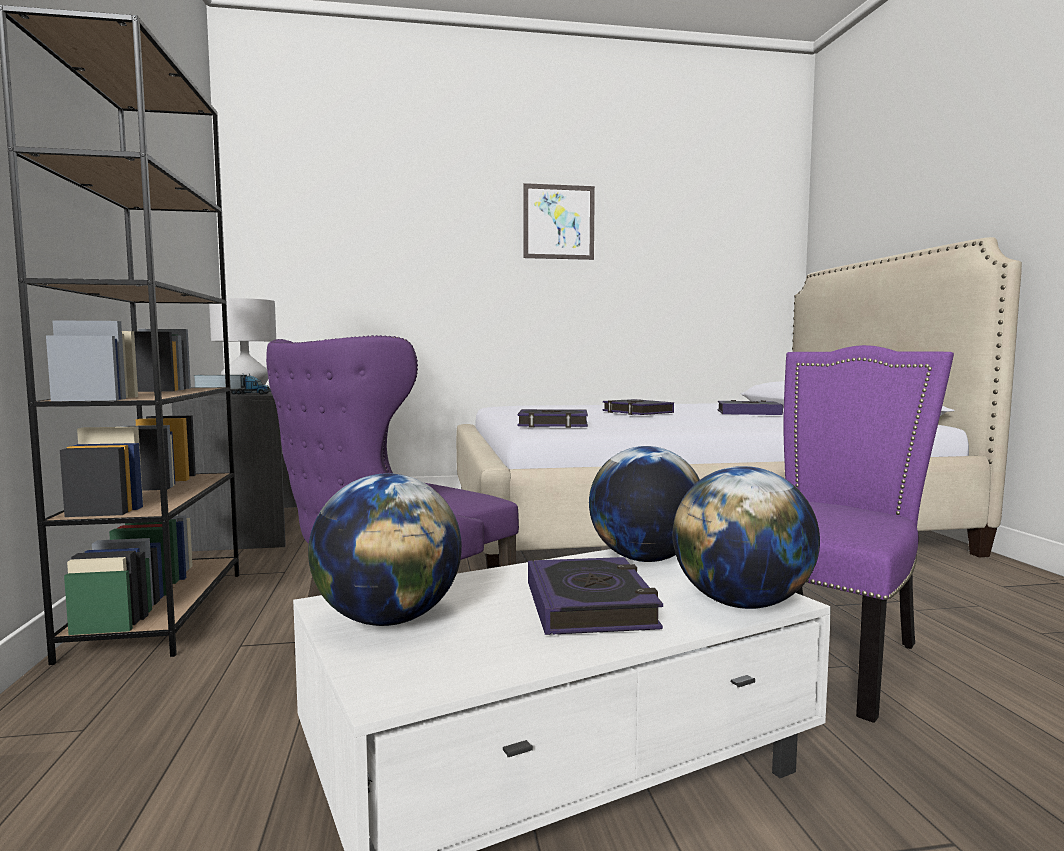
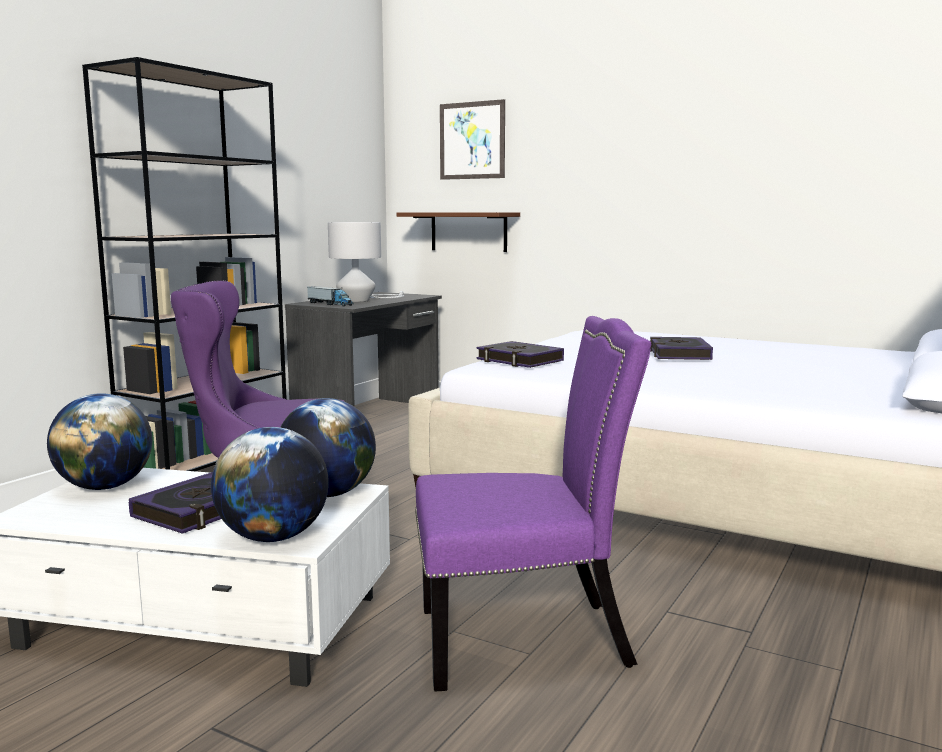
camera: 40 degrees right, 5 degrees up
(334, 320) = (468, 231): none -> brown shelf
(558, 222) = (695, 114): picture -> picture (472, 140)
(748, 413) = (815, 371): book -> none

